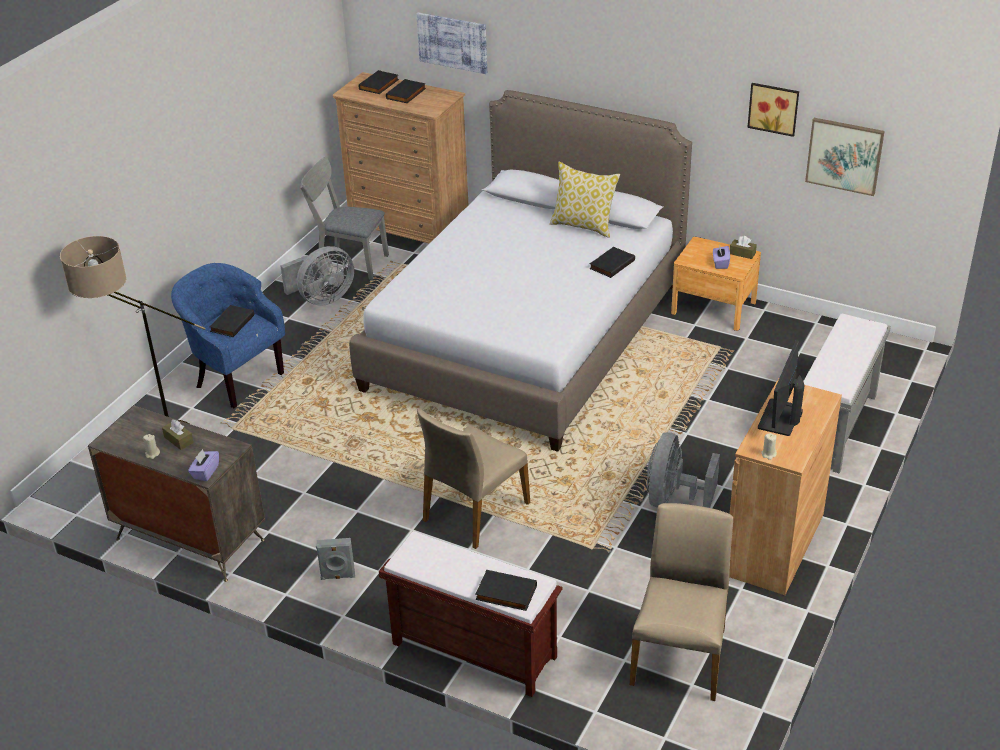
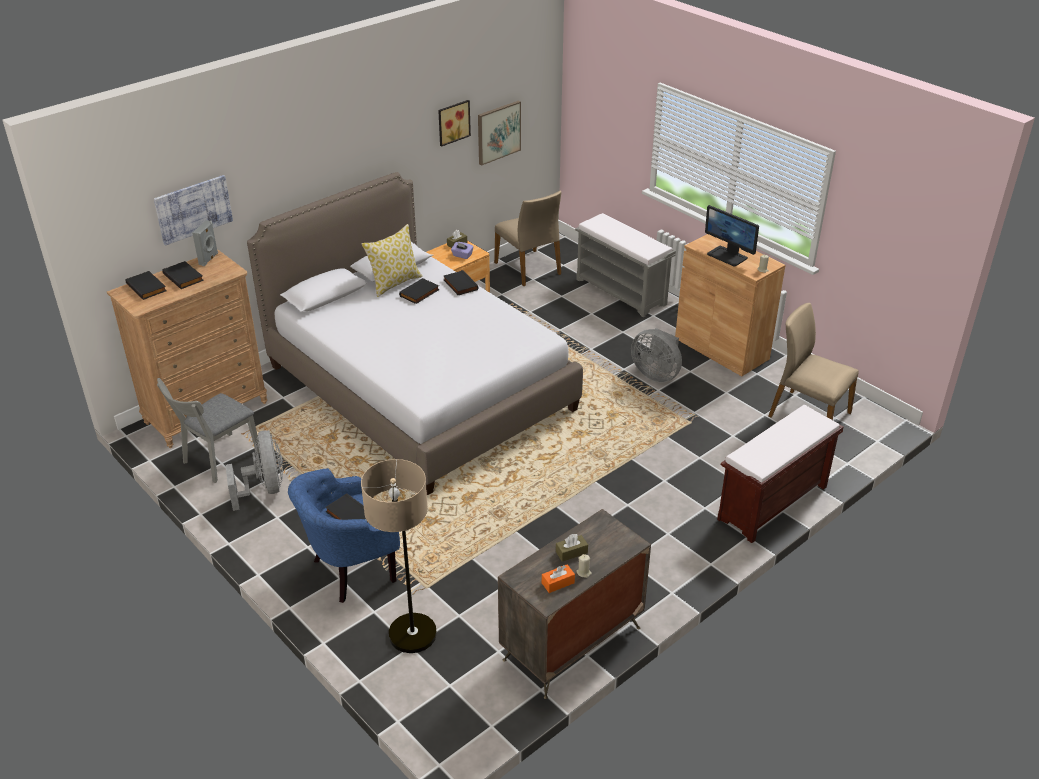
camera: 70 degrees left, 0 degrees up
(134, 441) = (558, 583): none -> orange tissue box
(205, 472) = (628, 542): purple tissue box -> none
(338, 576) = (664, 557): grey speaker -> grey speaker (209, 259)
(474, 512) = (623, 467): beige chair -> beige chair (528, 268)
(505, 594) = (811, 428): black book -> black book (420, 293)

